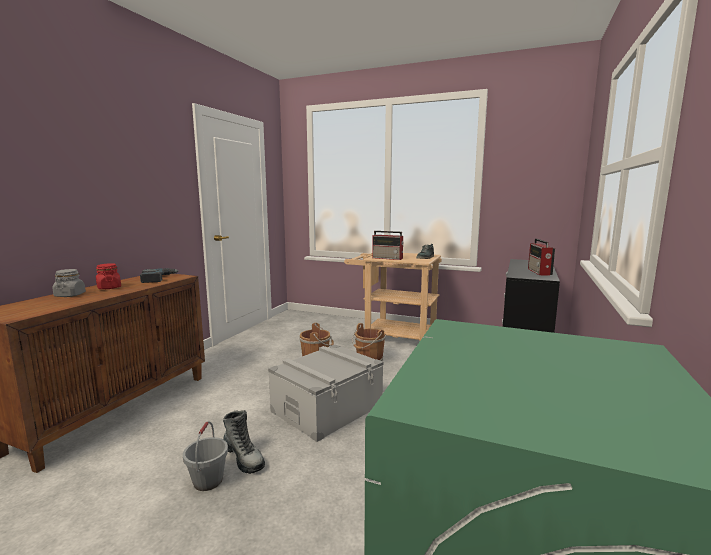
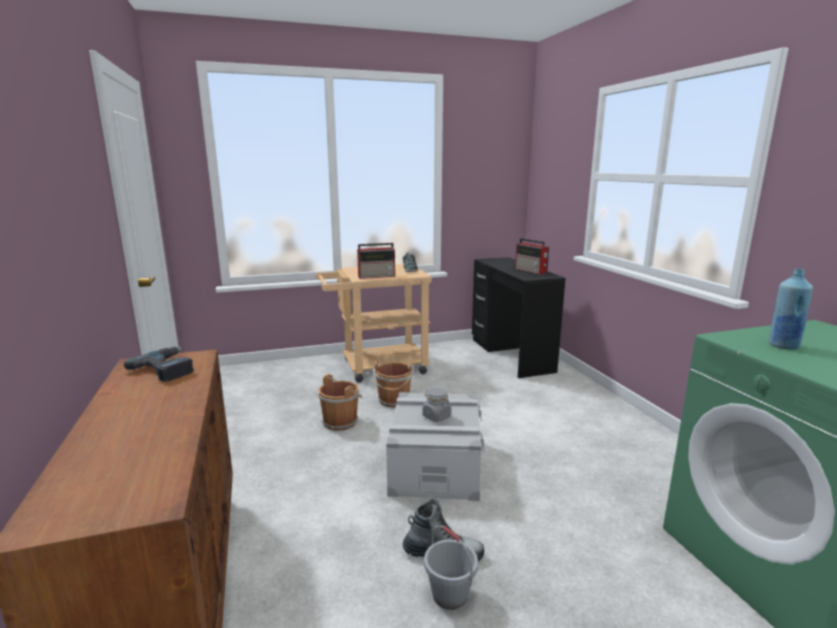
camera: 40 degrees left, 5 degrees up
(70, 295) = (109, 438): grey jar -> grey jar (436, 416)
(109, 287) = (136, 405): red jar -> none
(490, 346) = (783, 345): none -> blue bottle

